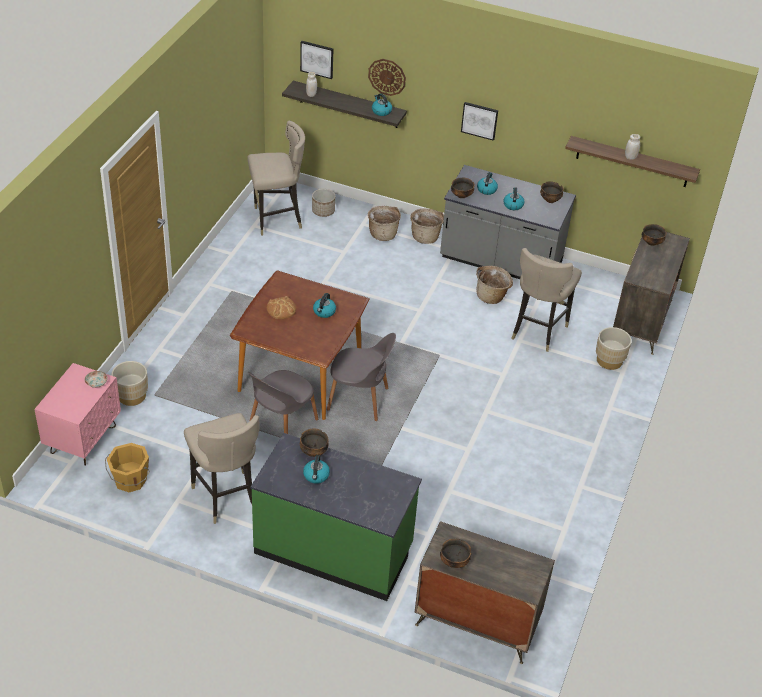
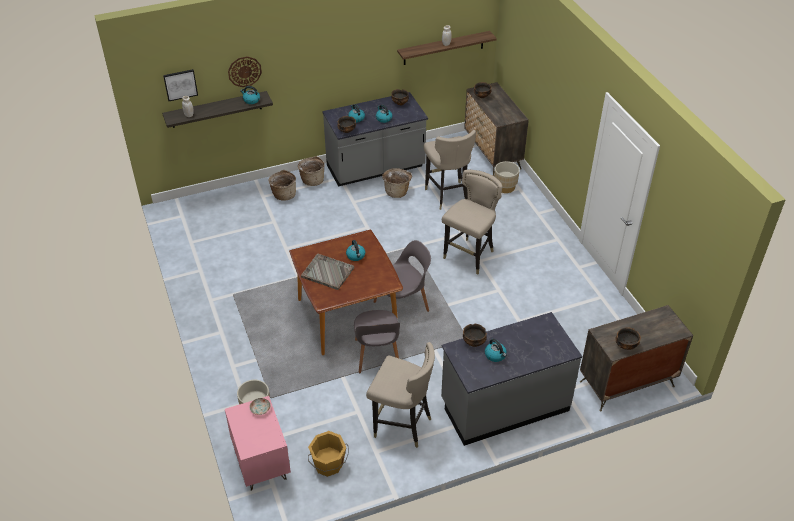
camera: 40 degrees left, 0 degrees up
(276, 220) = (202, 229): beige stool -> beige stool (469, 256)
(281, 309) = (327, 272): bread -> grey tray
(323, 211) = (226, 204): planter -> none
(334, 549) = (504, 405): green counter -> grey counter
(479, 120) = (326, 71): picture -> none

